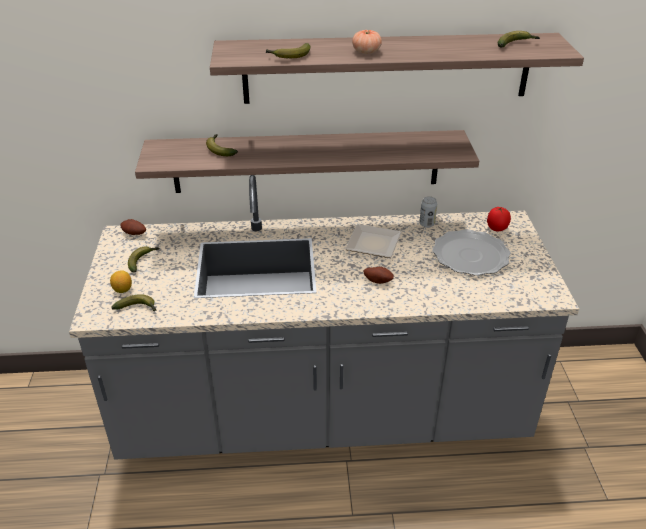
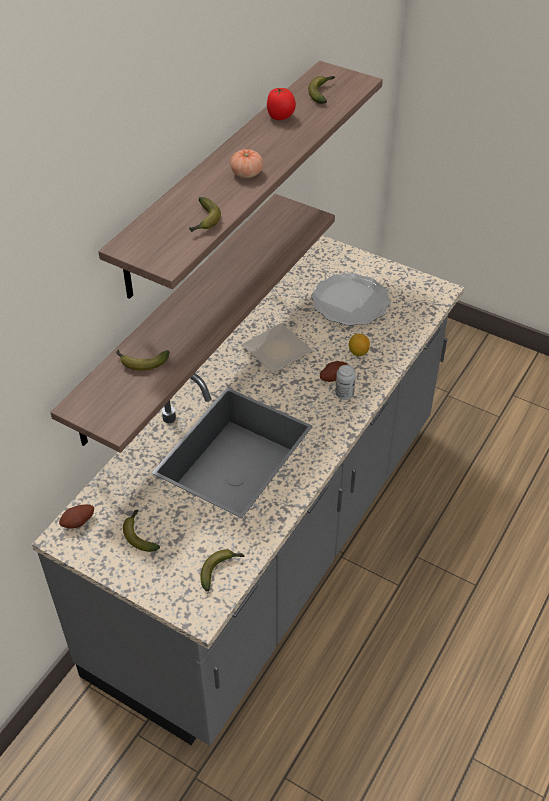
camera: 55 degrees left, 10 degrees up
(122, 290) = (176, 571): lemon -> lemon (358, 352)
(427, 224) = (281, 301): can -> can (344, 394)
(497, 229) = (330, 265): tomato -> tomato (280, 117)

